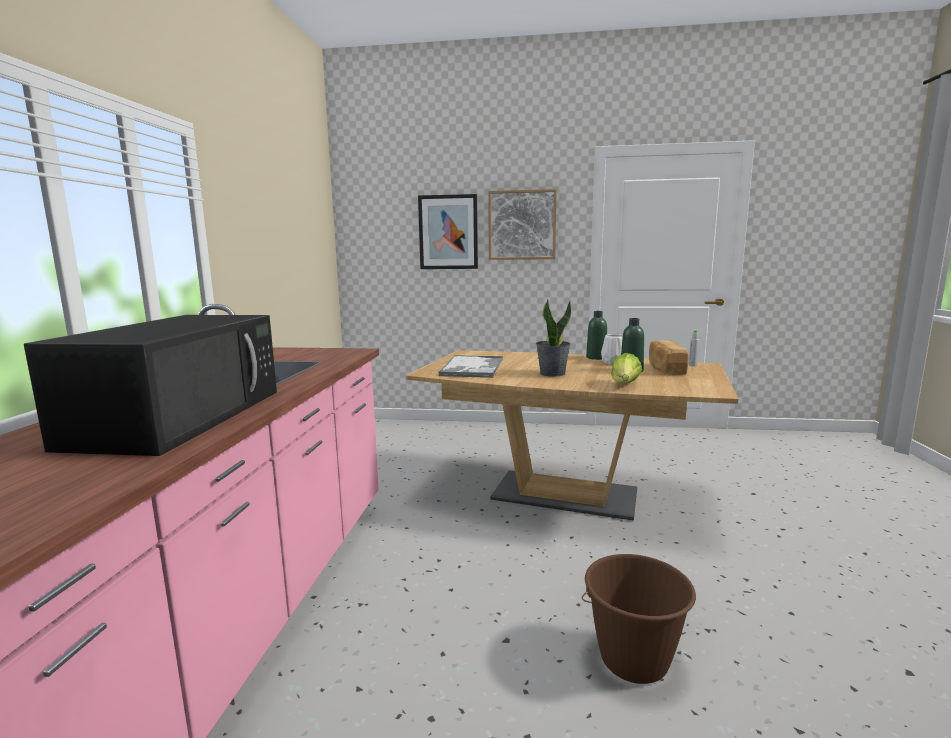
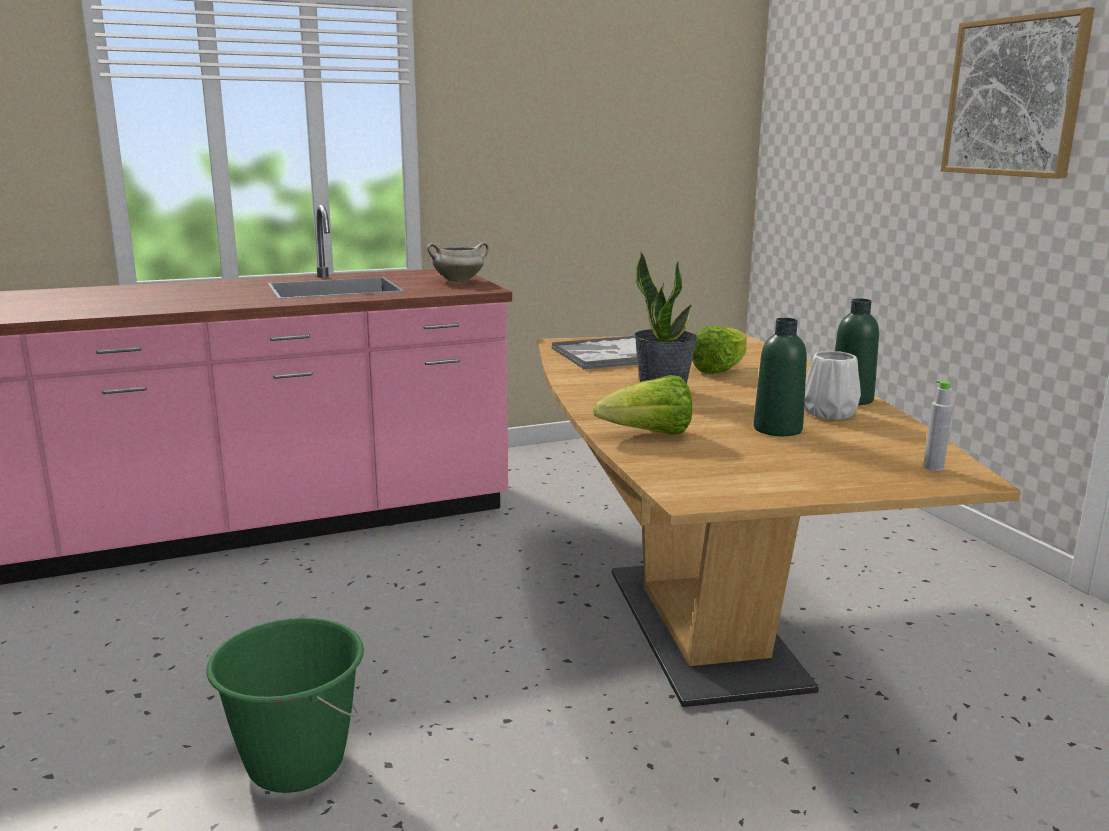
camera: 60 degrees right, 5 degrees up
(182, 416) = (156, 300): black microwave -> none
(316, 351) = (459, 281): none -> white cooking pot
(448, 232) = (894, 112): picture -> none
(525, 362) = (719, 370): none -> lettuce
(634, 660) = (295, 763): brown bucket -> green bucket
(665, 369) = (842, 450): bread -> none

